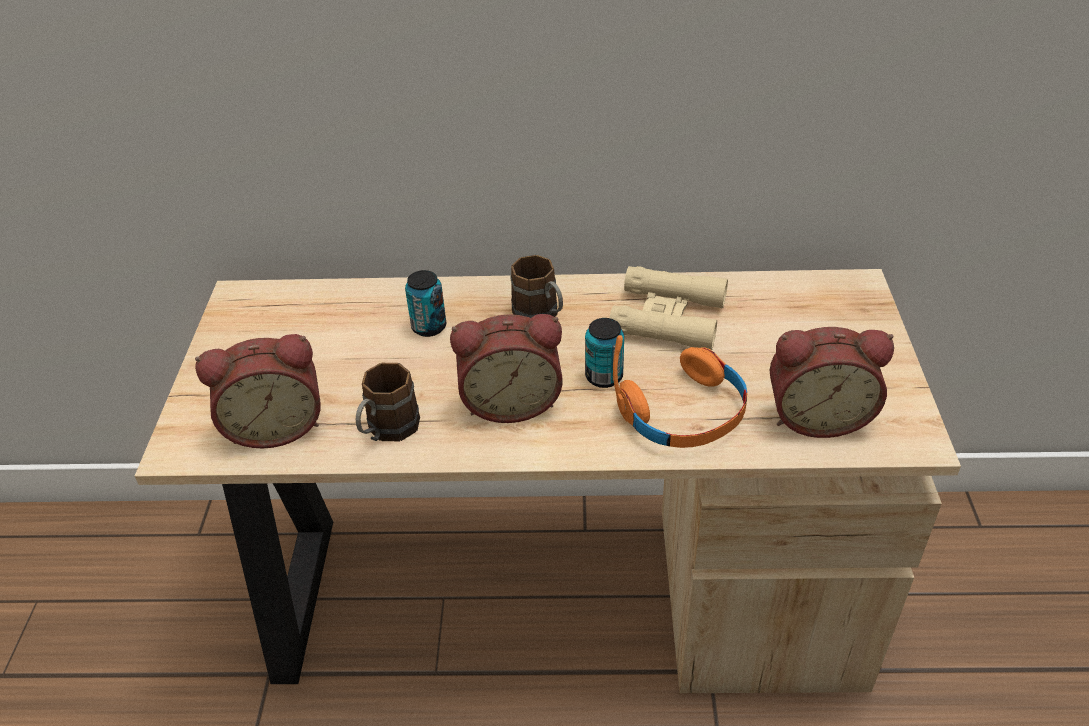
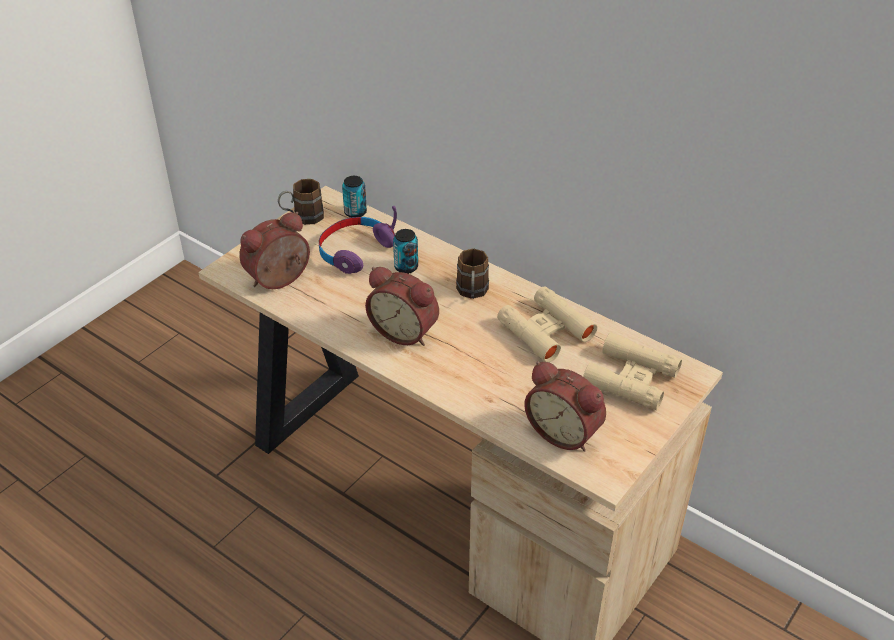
camera: 35 degrees right, 0 degrees up
(275, 425) = (280, 281): alarm clock -> alarm clock turned 120 degrees clockwise
(342, 339) = (355, 251): none -> purple headphones
(387, 432) = (328, 313): brown mug -> brown mug (302, 218)
(604, 377) = (469, 344): can -> can (355, 212)
(684, 413) = (490, 388): orange headphones -> none
(811, 321) = (631, 379): none -> beige binoculars

